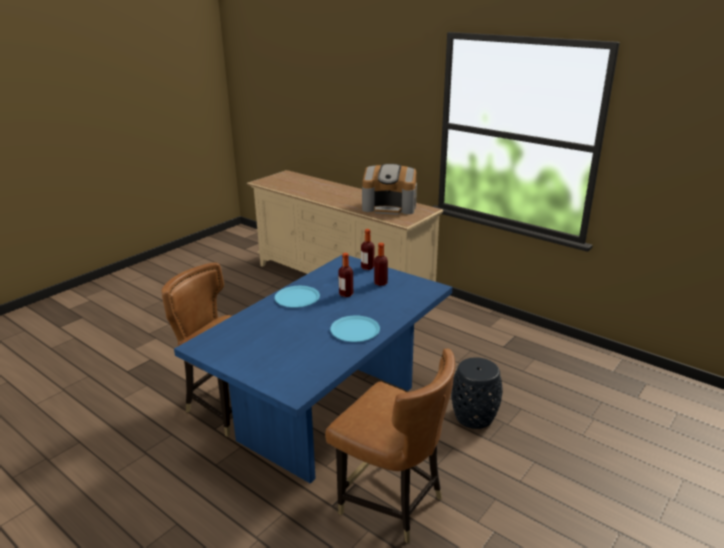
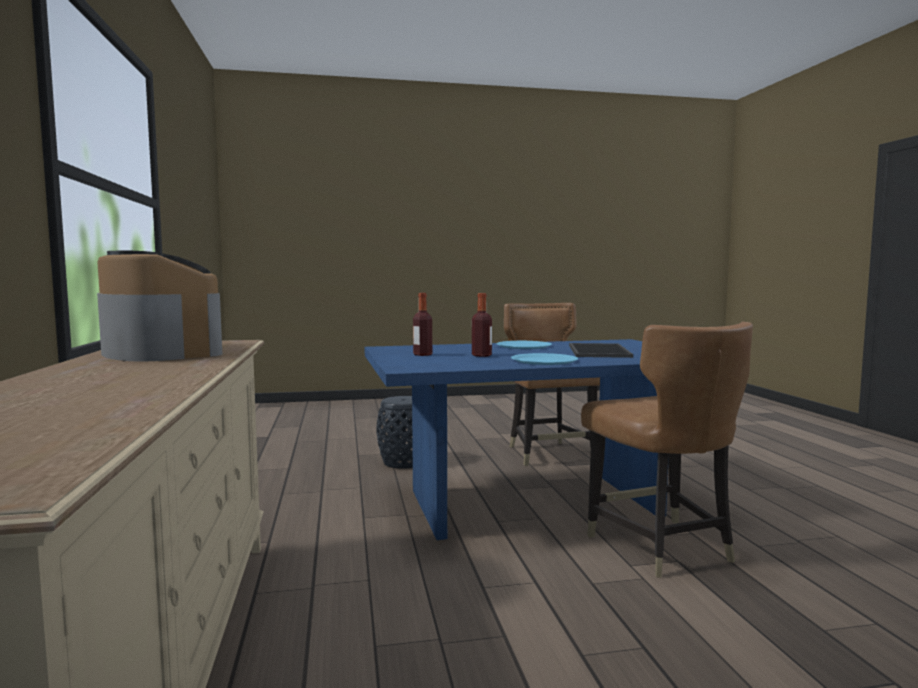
camera: 140 degrees left, 20 degrees down
(286, 335) = (597, 351): none -> tray
(367, 267) = (399, 362): bottle -> none

